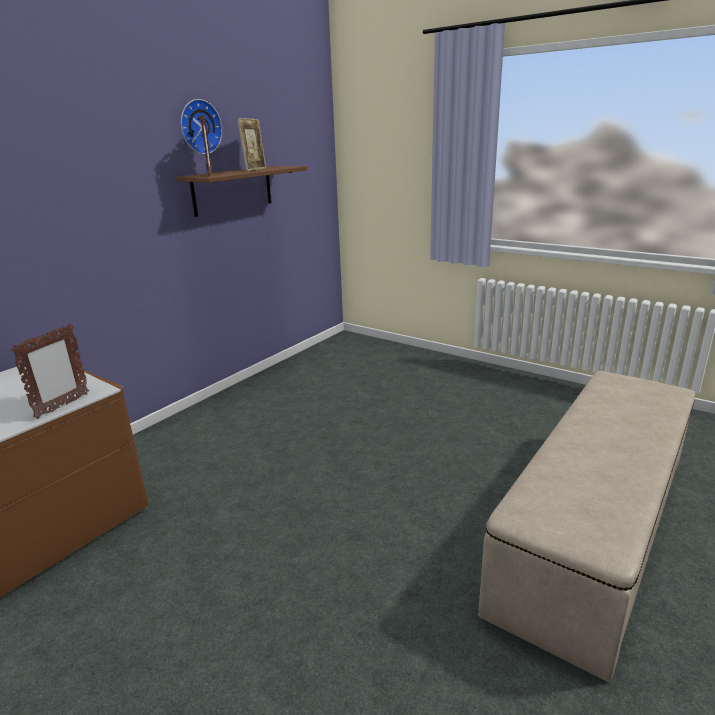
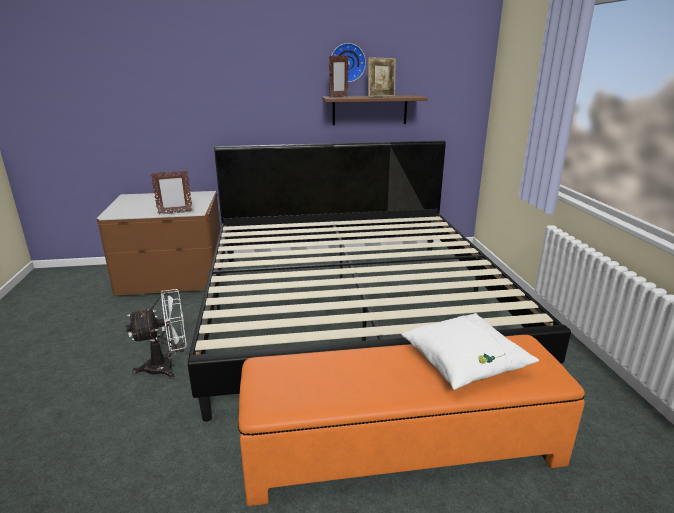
camera: 45 degrees right, 0 degrees up
(262, 637) = (167, 366): none -> white fan
(347, 437) = (352, 307): none -> bed
(594, 525) = (402, 445): beige bench -> orange bench
(621, 411) = (464, 362): none -> white pillow

